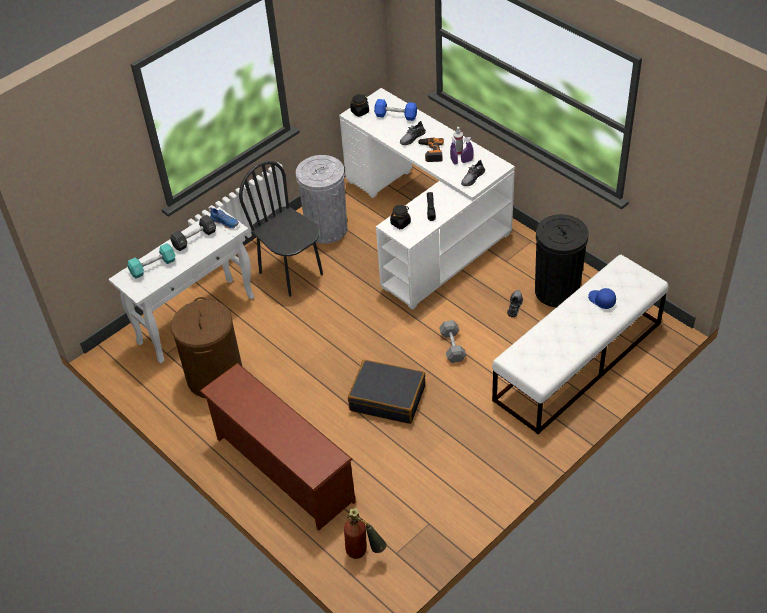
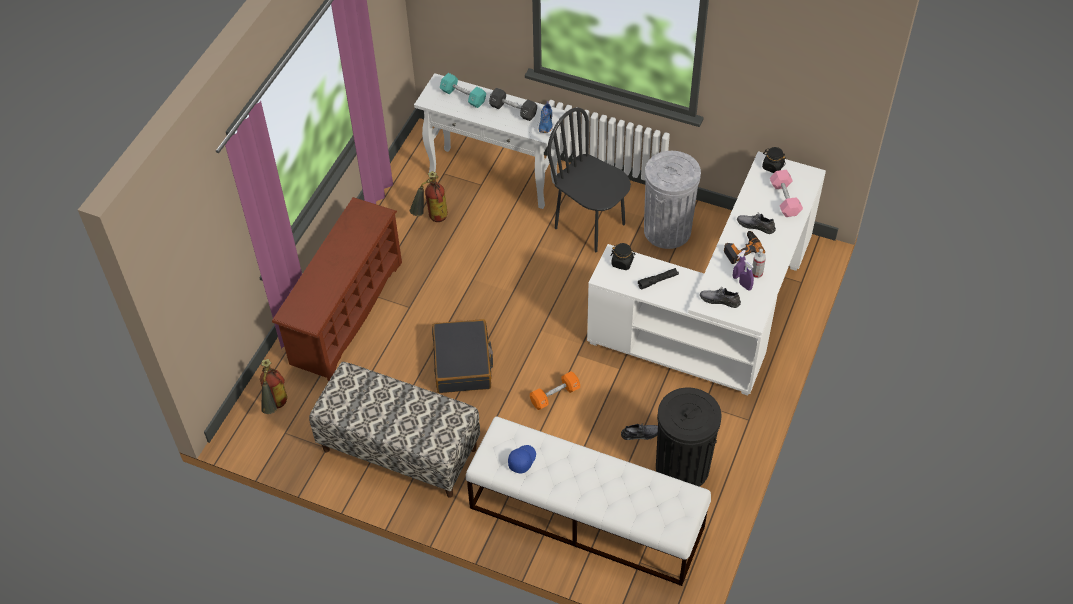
camera: 65 degrees right, 5 degrees up
(215, 377) = (431, 220): brown laundry basket -> fire extinguisher
(291, 273) = (590, 225): black chair -> black chair turned 75 degrees counterclockwise
(396, 116) = (784, 199): blue dumbbell -> pink dumbbell
(452, 346) = (555, 395): grey dumbbell -> orange dumbbell
(456, 468) = (399, 450): none -> bench
(601, 300) = (623, 490): blue cap -> blue cap (521, 460)

